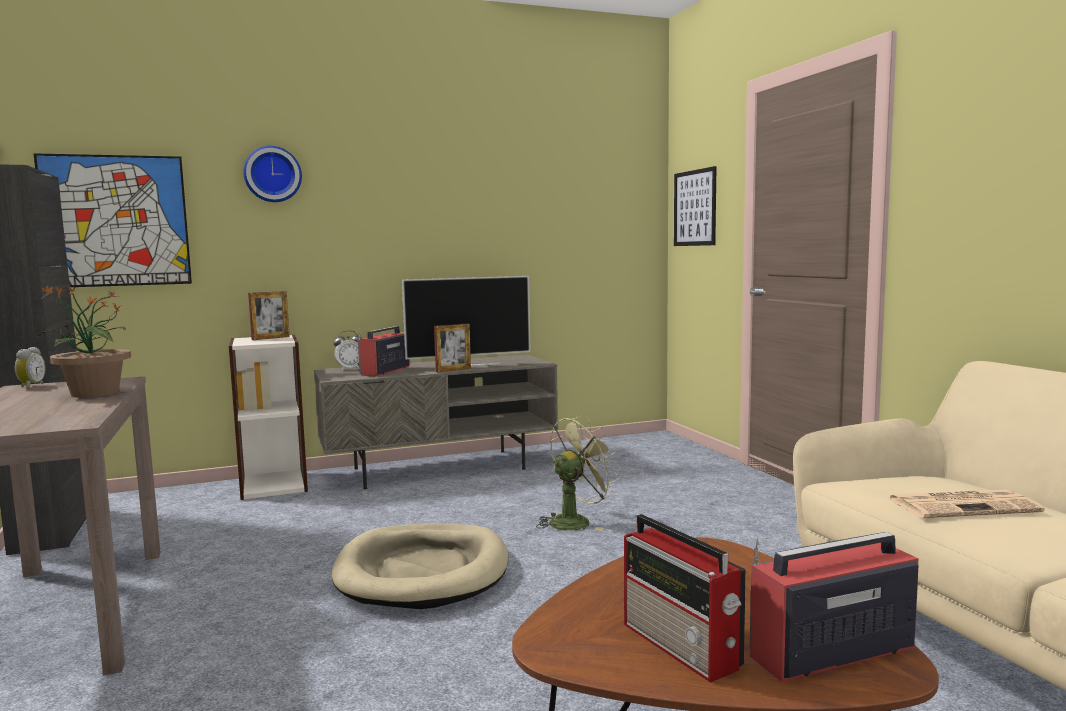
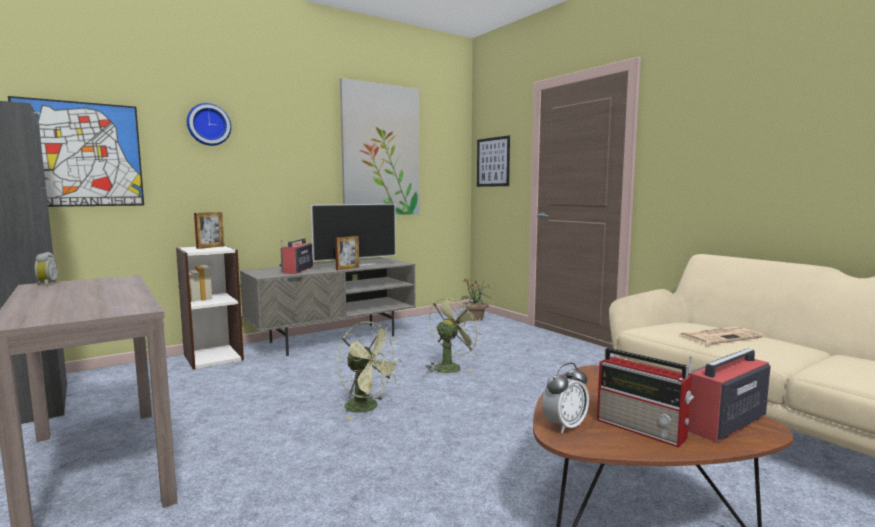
camera: 15 degrees left, 0 degrees up
(93, 393) = (116, 288): potted plant -> potted plant (475, 319)
(349, 369) = (268, 269): alarm clock -> alarm clock (564, 426)
(423, 572) = (367, 408): beige dog bed -> green fan
(519, 198) = (381, 150): none -> picture

